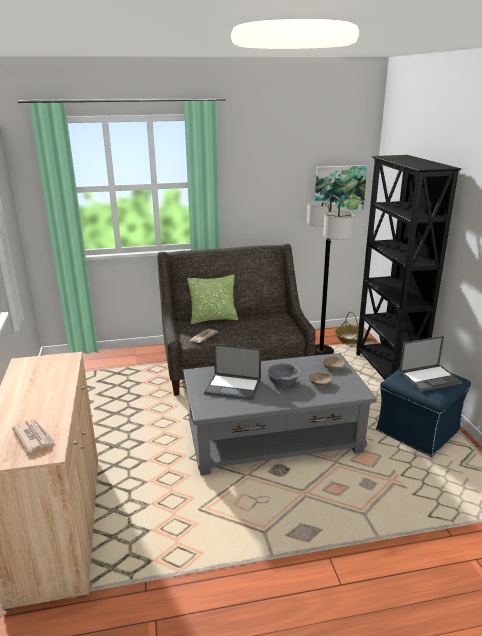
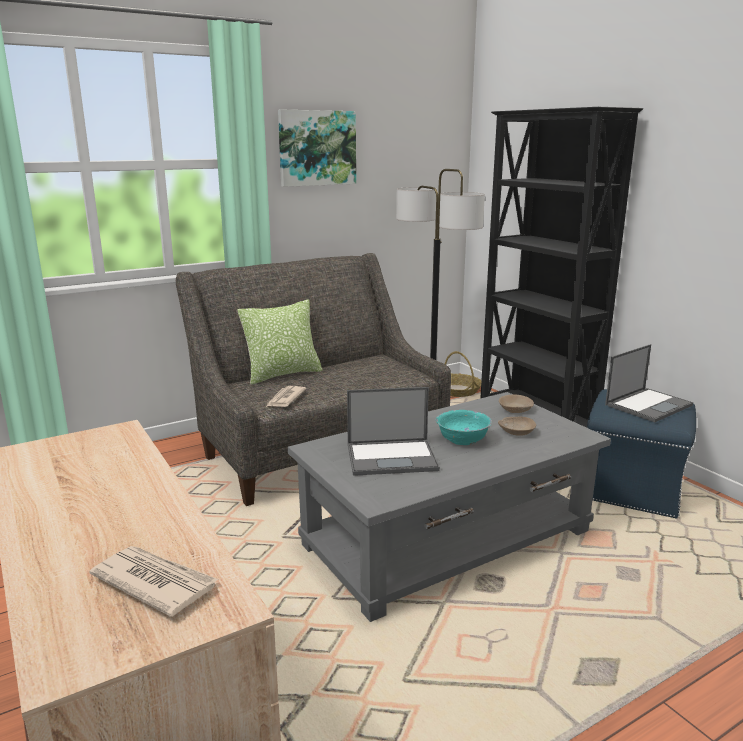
camera: 20 degrees left, 5 degrees down
(283, 382) = (463, 440): grey bowl -> turquoise bowl
(339, 188) = (426, 174): picture -> picture (317, 148)

